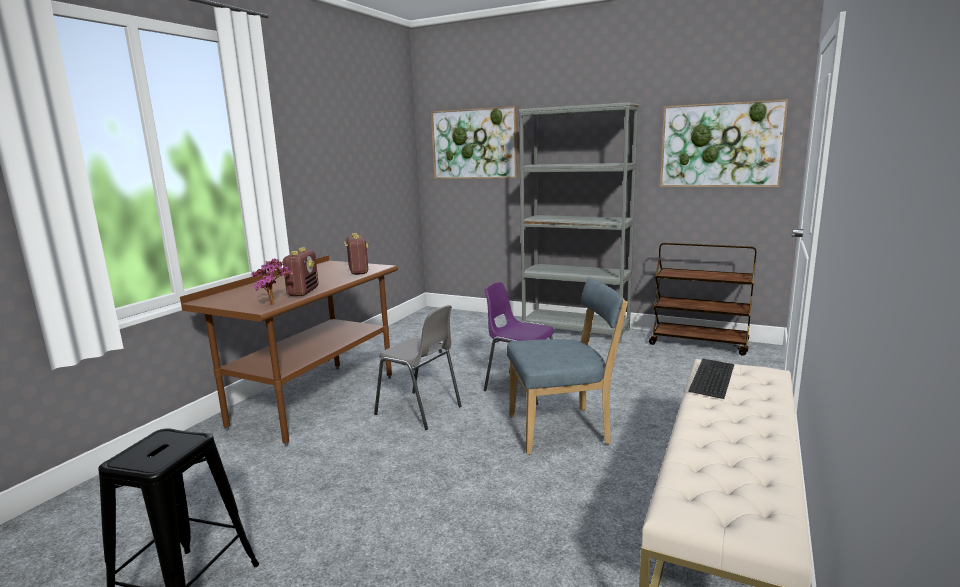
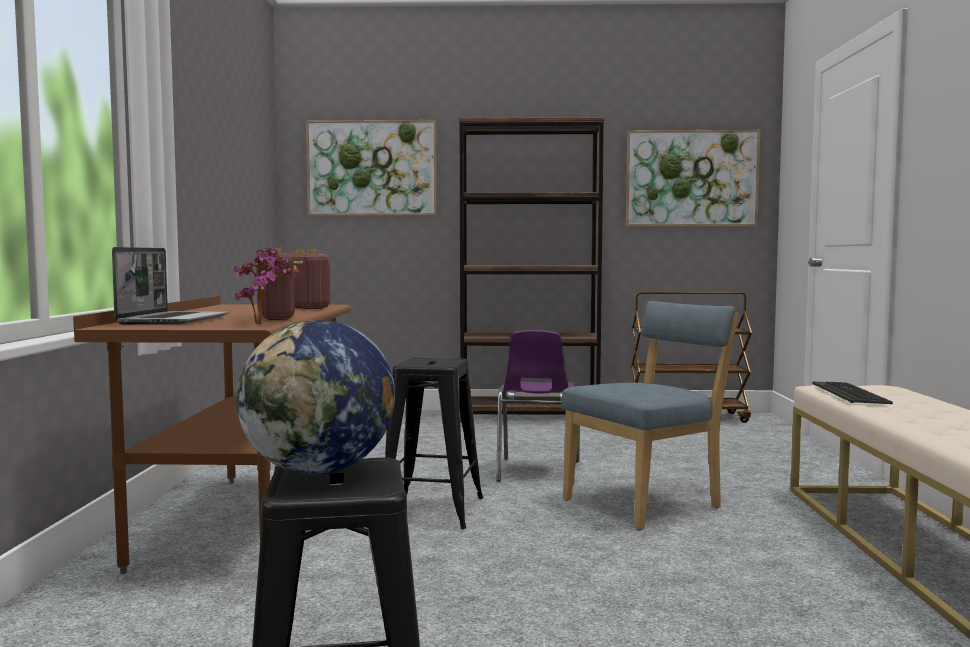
camera: 25 degrees left, 10 degrees down
(158, 442) = (319, 471): none -> globe
(248, 292) = (174, 320): none -> laptop
(420, 411) = (432, 510): grey chair -> black stool
(521, 387) = (537, 472): purple chair -> purple chair turned 90 degrees counterclockwise
(576, 330) = (529, 417): grey bookcase -> brown bookcase

